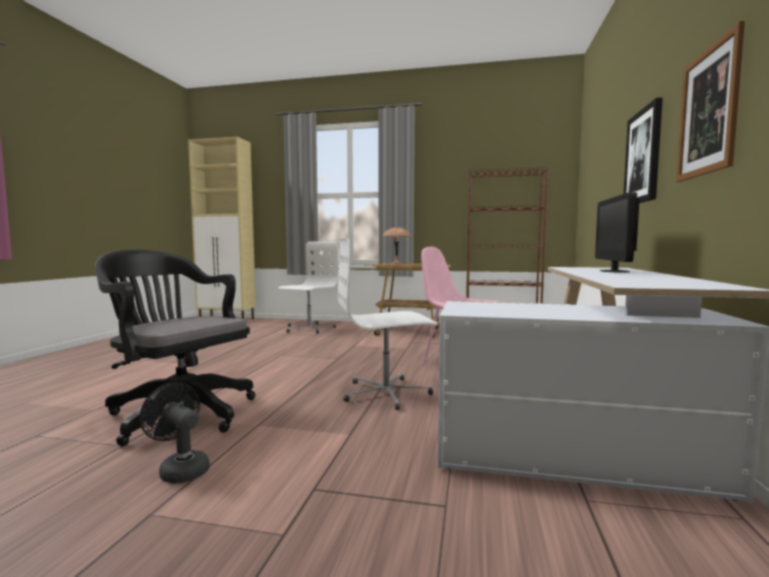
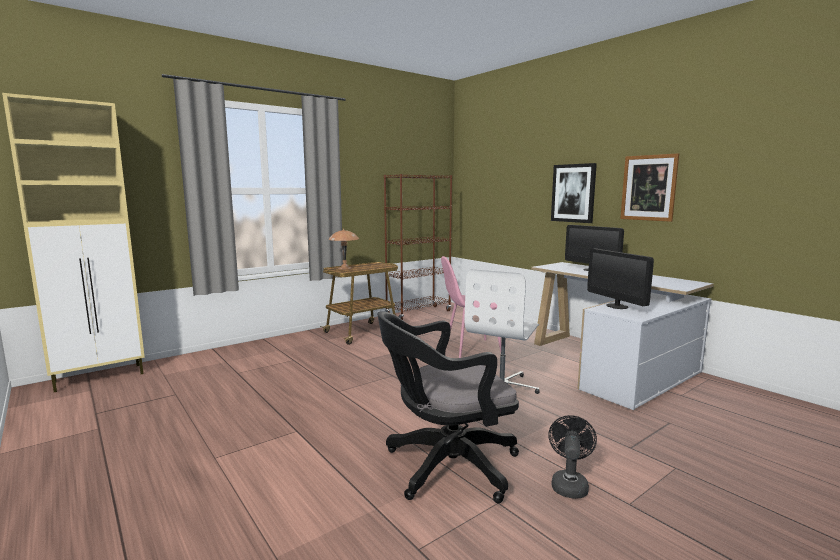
camera: 50 degrees left, 5 degrees up
(180, 469) = (569, 484): black fan -> black fan turned 120 degrees clockwise
(308, 328) = (261, 357): white office chair -> none
(501, 305) = (617, 306): none -> monitor

